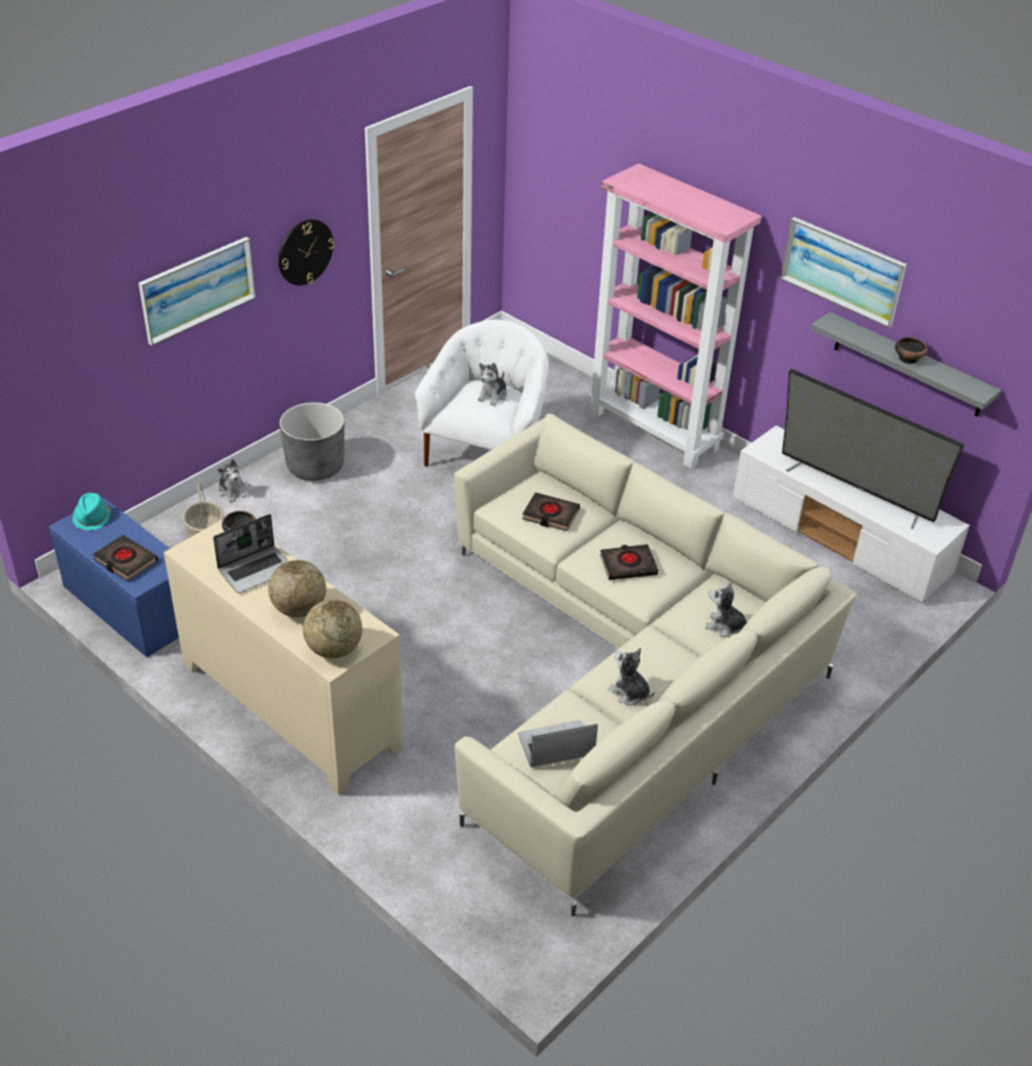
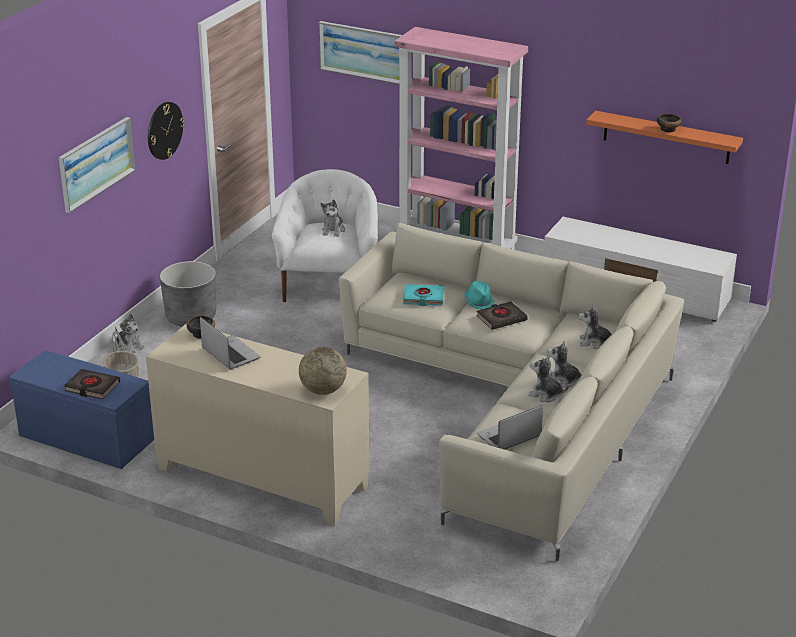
camera: 15 degrees left, 10 degrees down
(92, 517) = (44, 364): turquoise hat -> turquoise hat (479, 301)
(256, 569) = (229, 354): laptop -> laptop turned 75 degrees counterclockwise
(299, 609) = (279, 371): globe -> none
(550, 515) = (423, 298): black book -> turquoise book
(660, 676) = (563, 380): none -> plush toy
(842, 270) = (601, 74): picture -> picture (362, 52)
(855, 490) = (643, 247): television -> none
(908, 365) = (666, 137): grey shelf -> orange shelf

